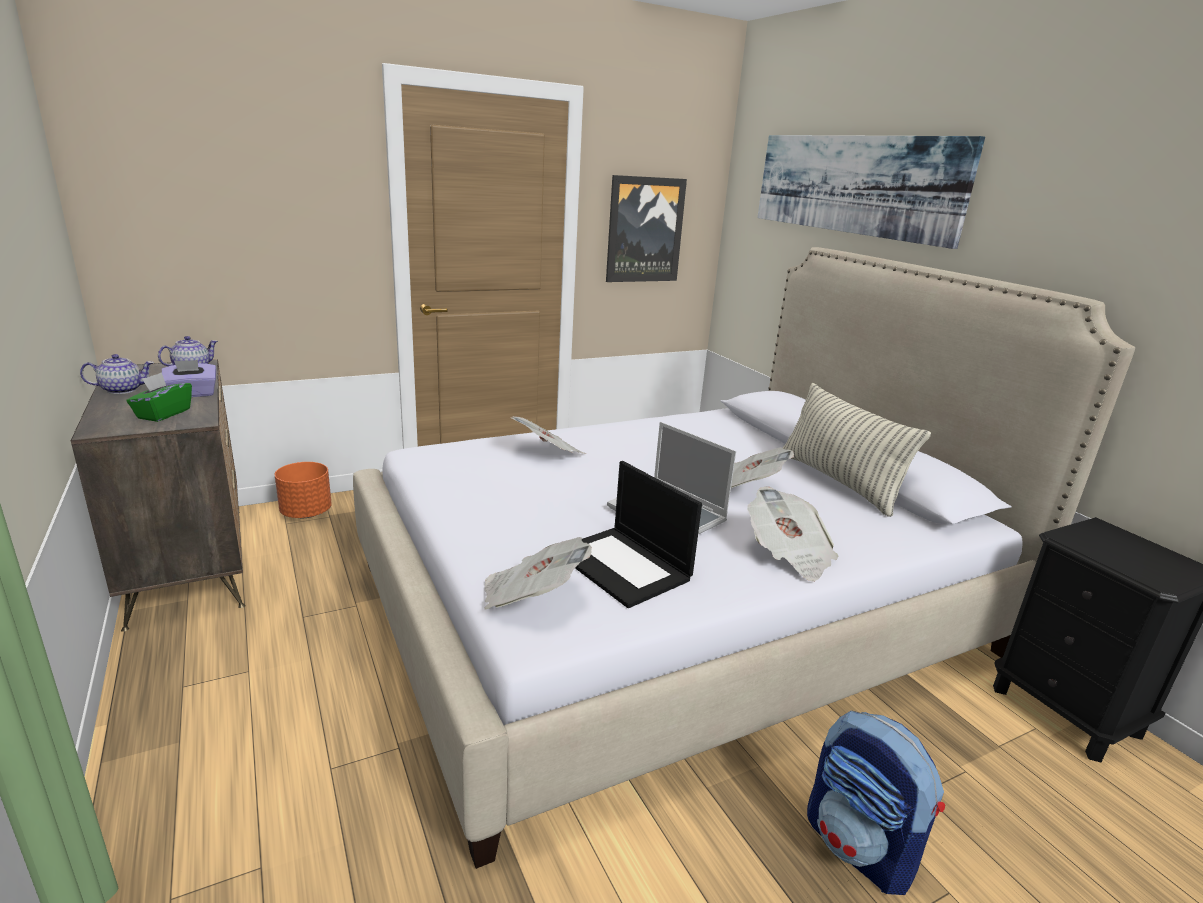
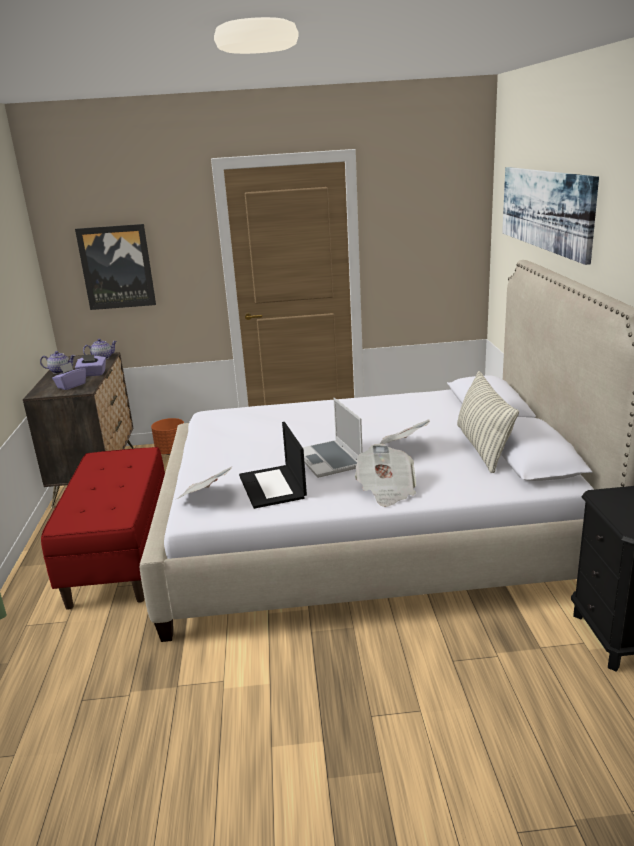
camera: 25 degrees right, 0 degrees up
(163, 414) = (71, 386): green tissue box -> purple tissue box
(308, 705) = (121, 555): none -> red bench
(548, 454) = (287, 417): newspaper -> none
(644, 230) = (417, 247): picture -> picture (117, 267)
(860, 847) = (382, 678): backpack -> none

